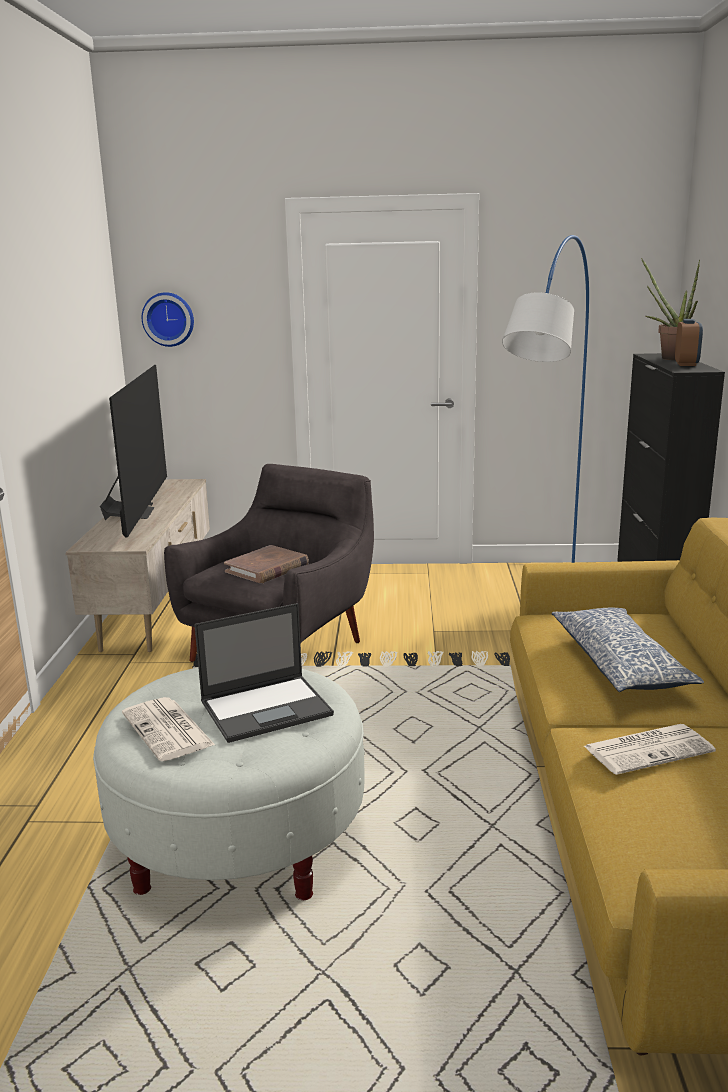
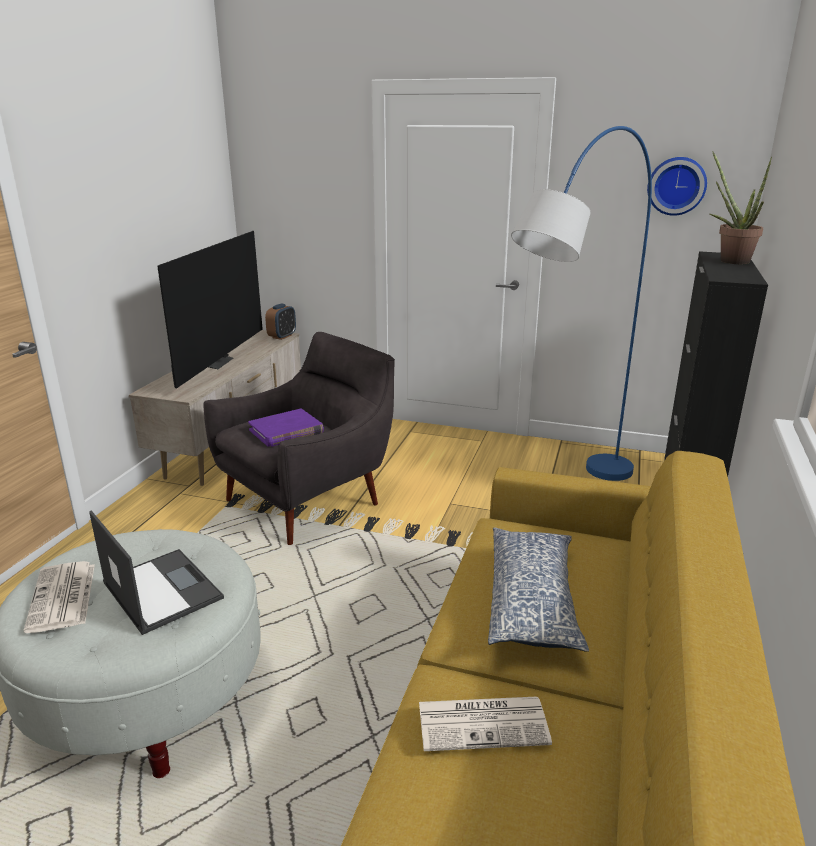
camera: 15 degrees right, 5 degrees up
(169, 319) = (271, 189): wall clock -> wall clock (676, 186)
(267, 568) = (286, 431): brown book -> purple book
(267, 708) = (161, 590): laptop -> laptop turned 120 degrees counterclockwise
(686, 364) = (737, 270): alarm clock -> alarm clock (282, 336)

